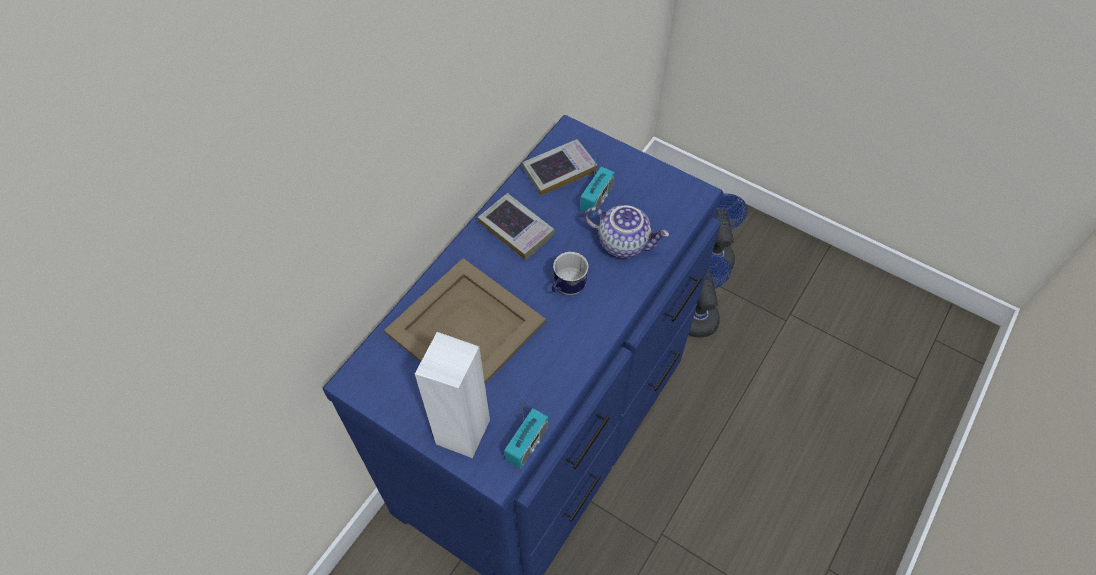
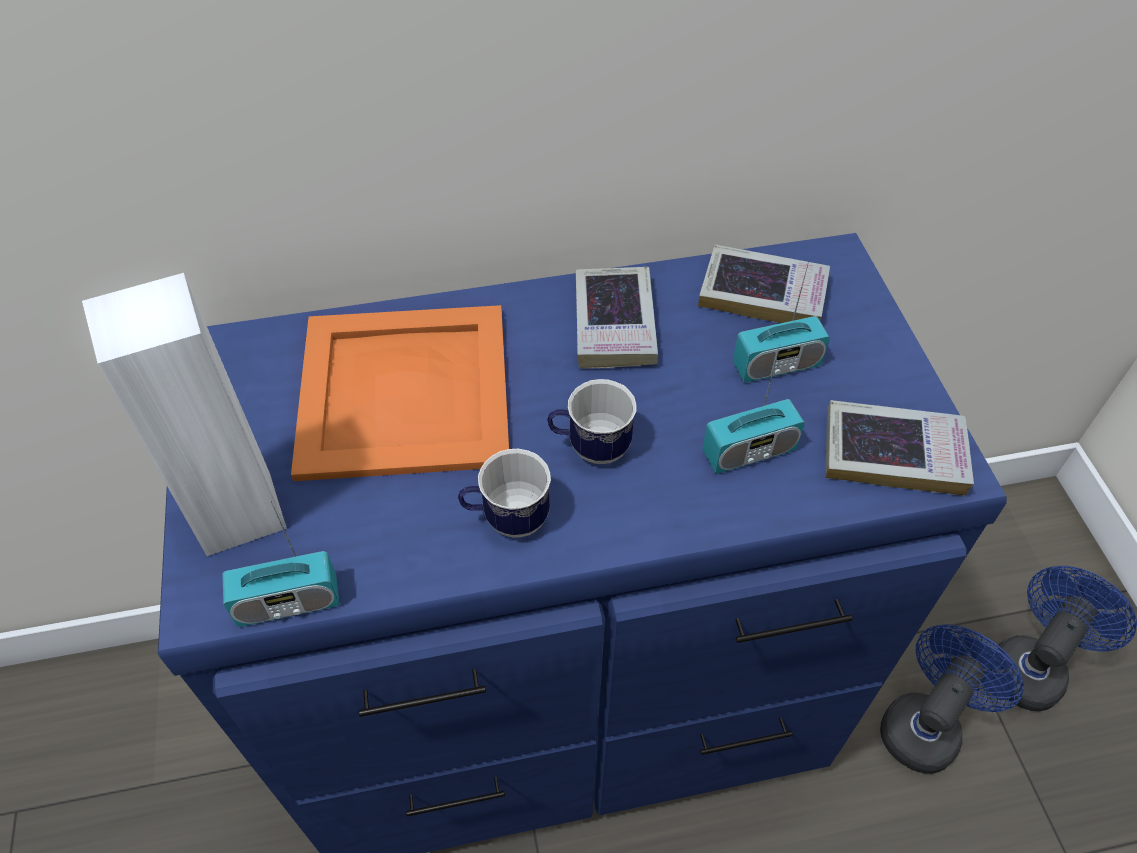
camera: 45 degrees right, 5 degrees down
(464, 327) = (402, 389): beige tray -> orange tray
(569, 342) = (507, 519): none -> mug
(624, 242) = (749, 452): teapot -> radio
(672, 202) = (893, 453): none -> book

